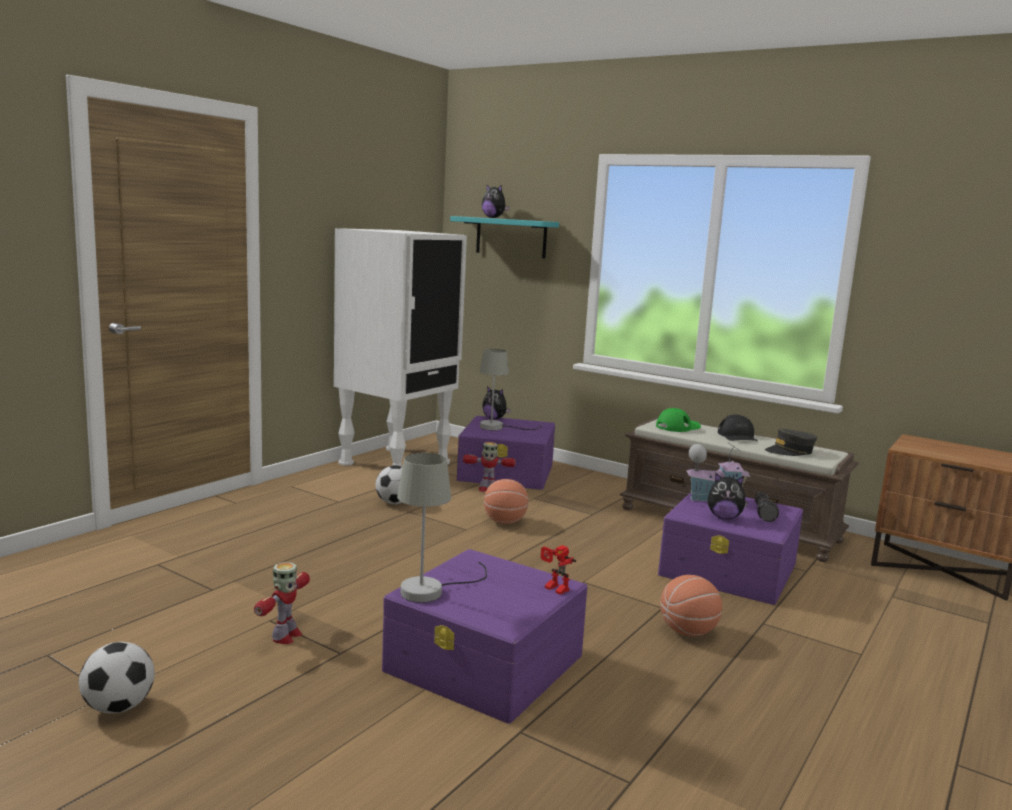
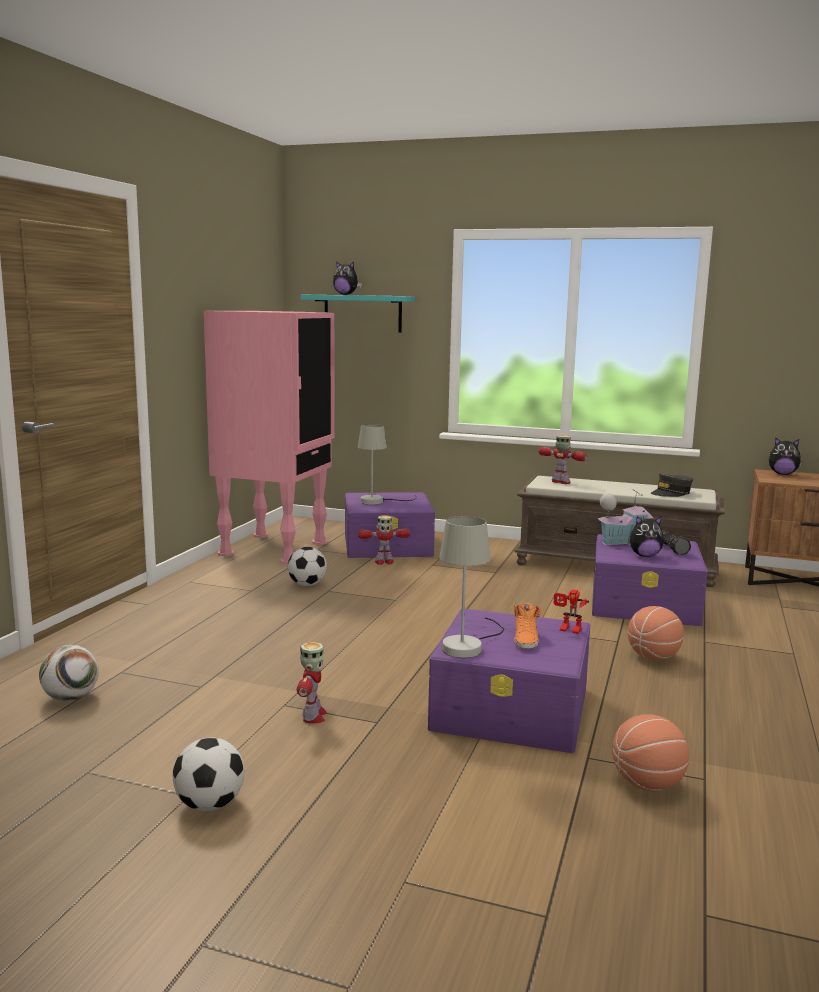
camera: 15 degrees left, 0 degrees up
(95, 582) = (70, 698): none -> football
(396, 463) = (275, 548): white cabinet -> pink cabinet
(494, 419) = (367, 494): plush toy -> plush toy (782, 474)
(499, 592) = (526, 639): none -> orange shoe
(505, 522) = (425, 589): basketball -> basketball (647, 784)
(678, 427) = (561, 482): green cap -> toy robot
(738, 436) = (617, 485): black cap -> none

